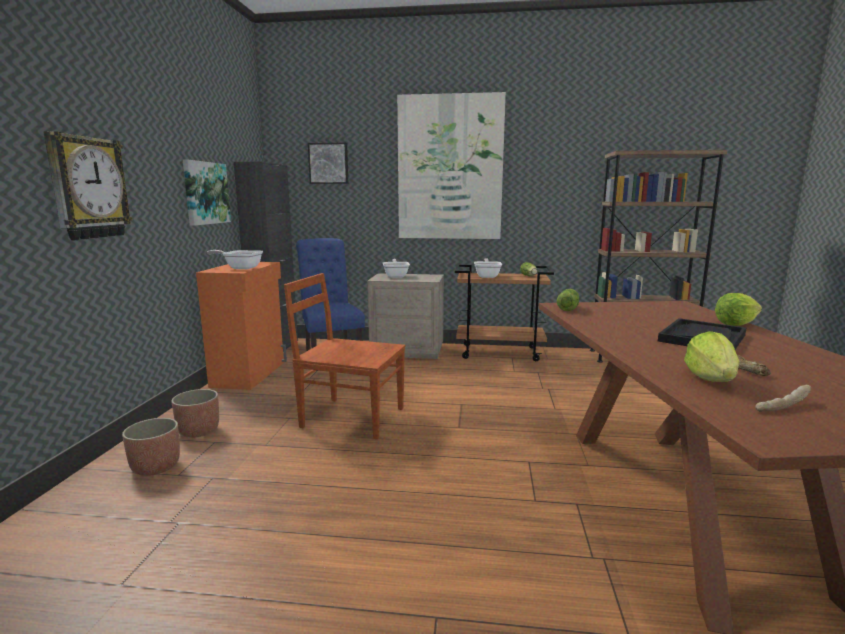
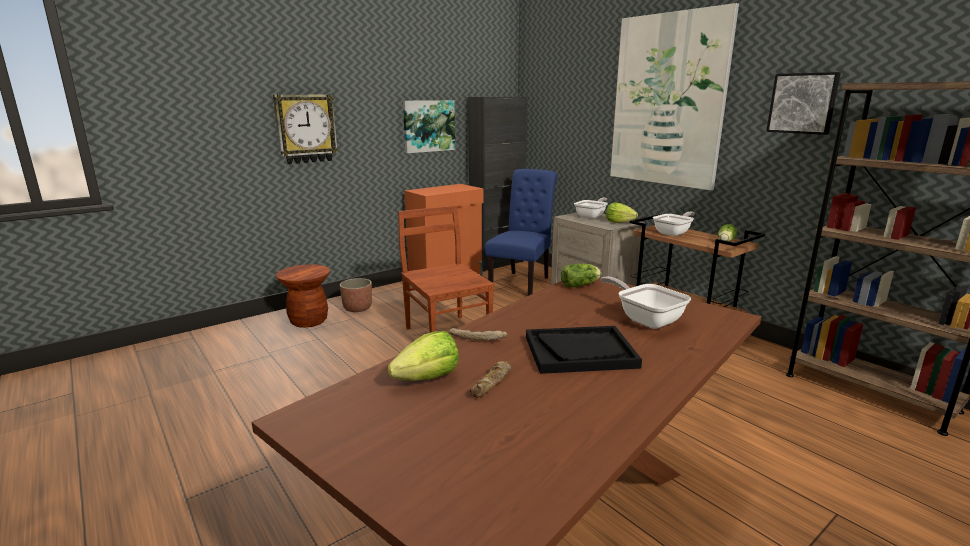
camera: 45 degrees right, 5 degrees up
(155, 467) = (308, 321): planter -> brown stool
(240, 268) = (438, 190): frying pan -> frying pan (645, 319)
(328, 163) = (562, 94): picture -> picture (803, 103)
(735, 324) = (689, 356): lettuce -> lettuce (619, 222)
(781, 405) = (389, 415): bread -> bread (477, 339)

